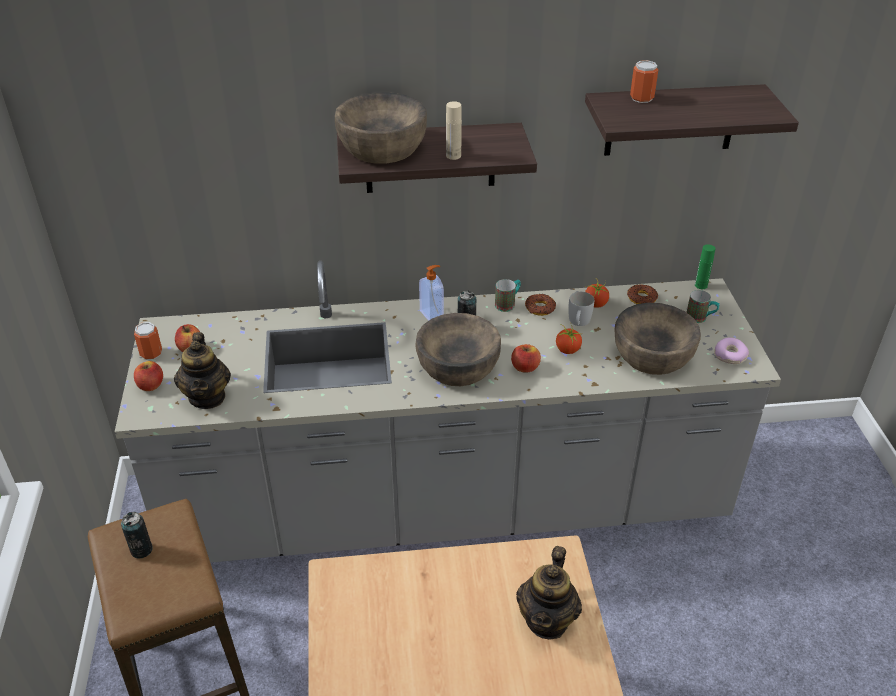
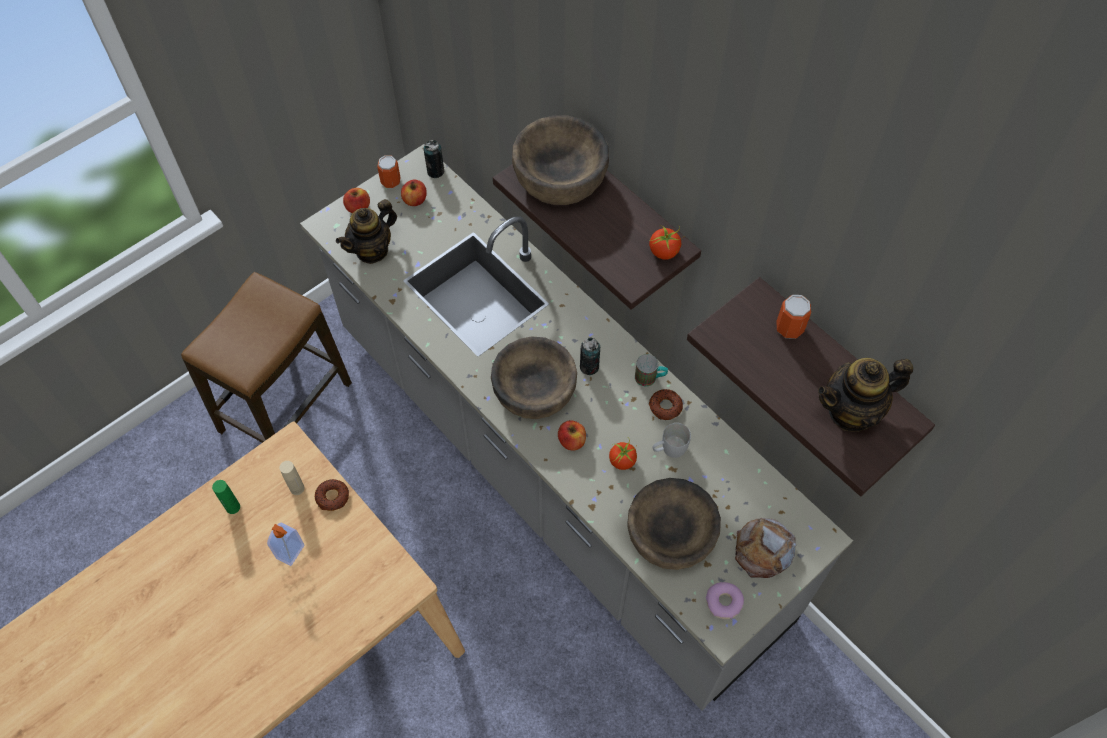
camera: 55 degrees right, 20 degrees up
(141, 550) = (257, 314): can -> can (435, 171)
(432, 314) = (587, 330): soap dispenser -> soap dispenser (291, 552)
(453, 156) = (590, 235): beige bottle -> beige bottle (297, 488)
(547, 620) = (338, 609): teapot -> teapot (851, 411)
(595, 304) = (710, 448): tomato -> tomato (664, 252)
(642, 298) = (753, 483): donut -> donut (332, 497)
(700, 318) = (763, 550): mug -> bread
(701, 285) = (821, 526): green bottle -> green bottle (233, 507)

